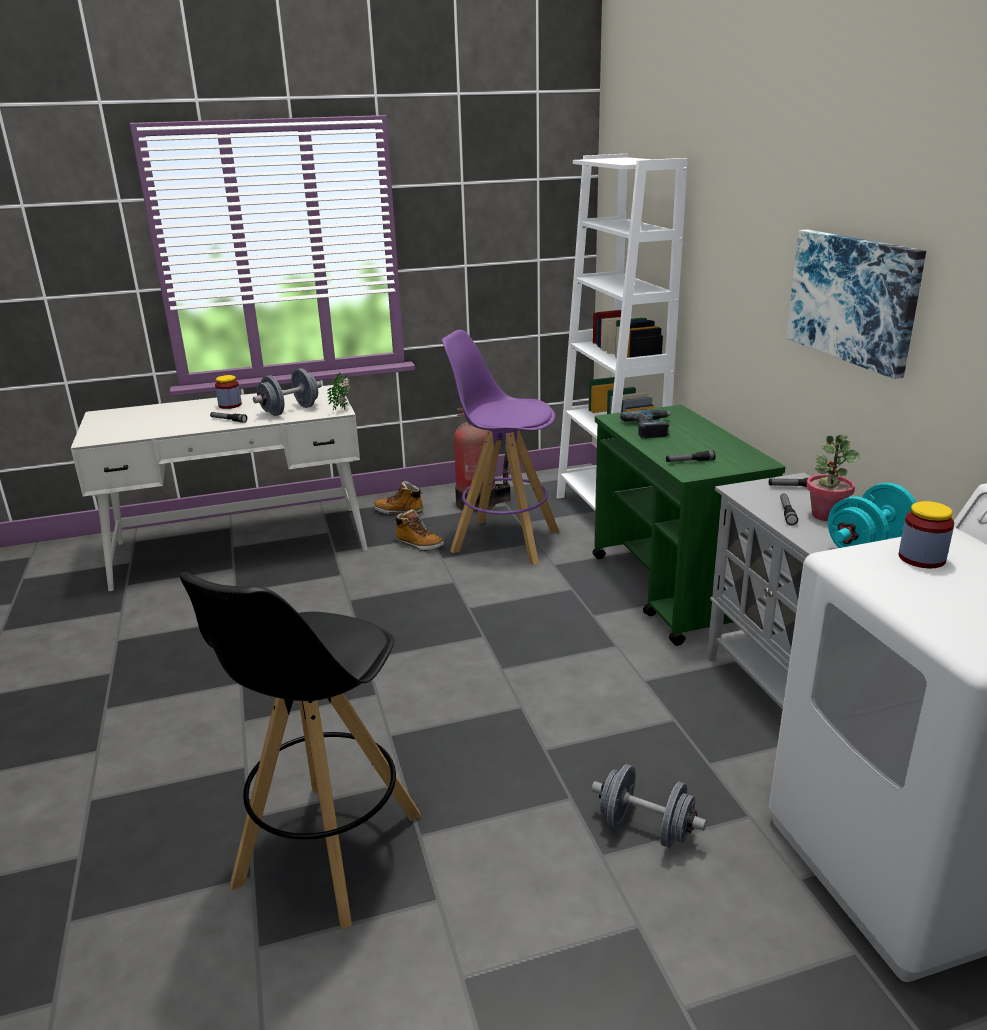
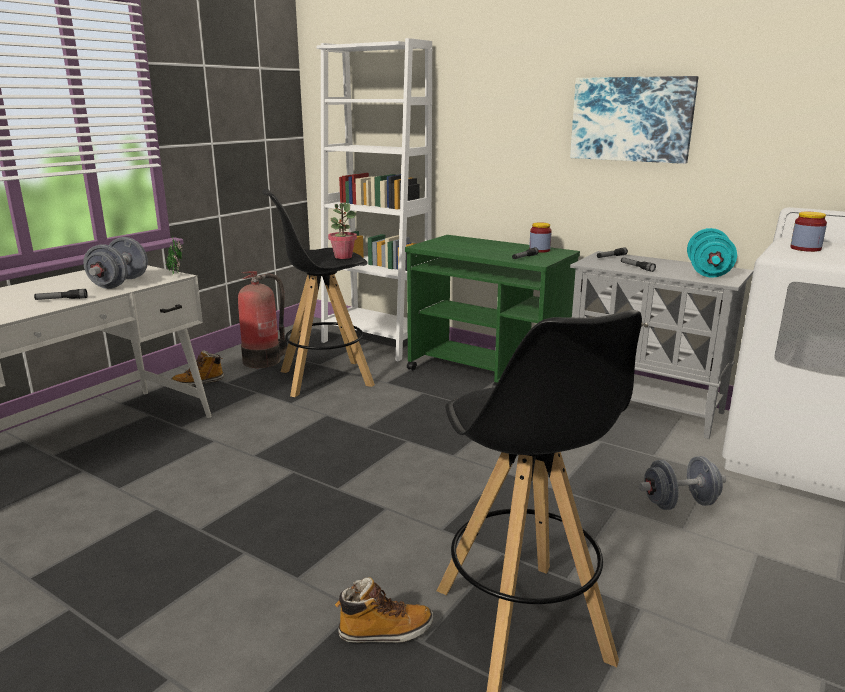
camera: 40 degrees left, 5 degrees down
(230, 405) = (33, 290): jar -> jar (539, 250)
(419, 545) = (255, 400): boot -> boot (385, 632)
(504, 541) = (324, 378): purple stool -> black stool
(651, 428) = (459, 247): power drill -> none
(826, 515) = (656, 264): potted plant -> potted plant (343, 257)

